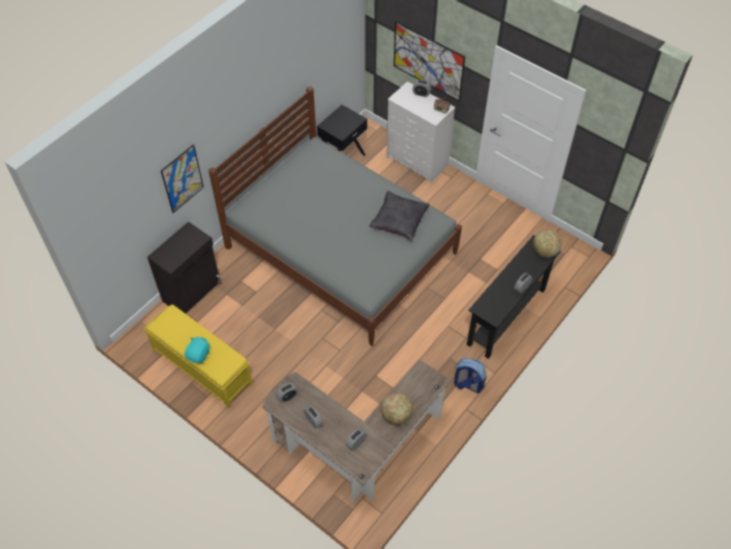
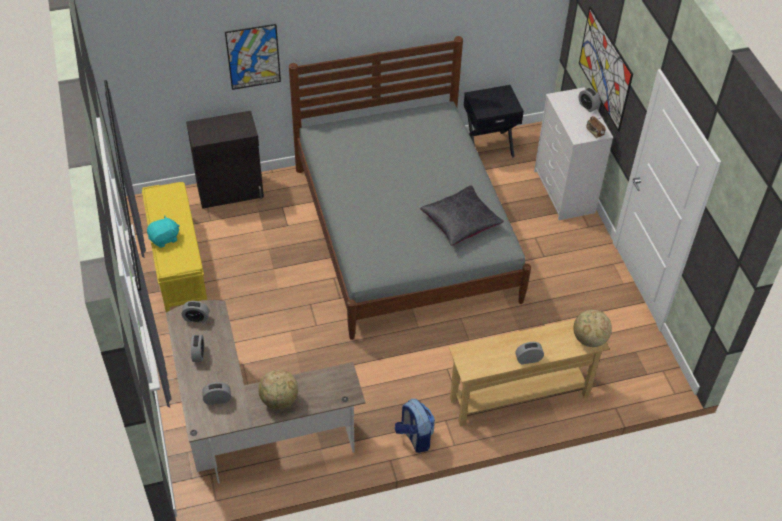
camera: 35 degrees right, 5 degrees down
(507, 317) = (519, 398): black console table -> beige console table

